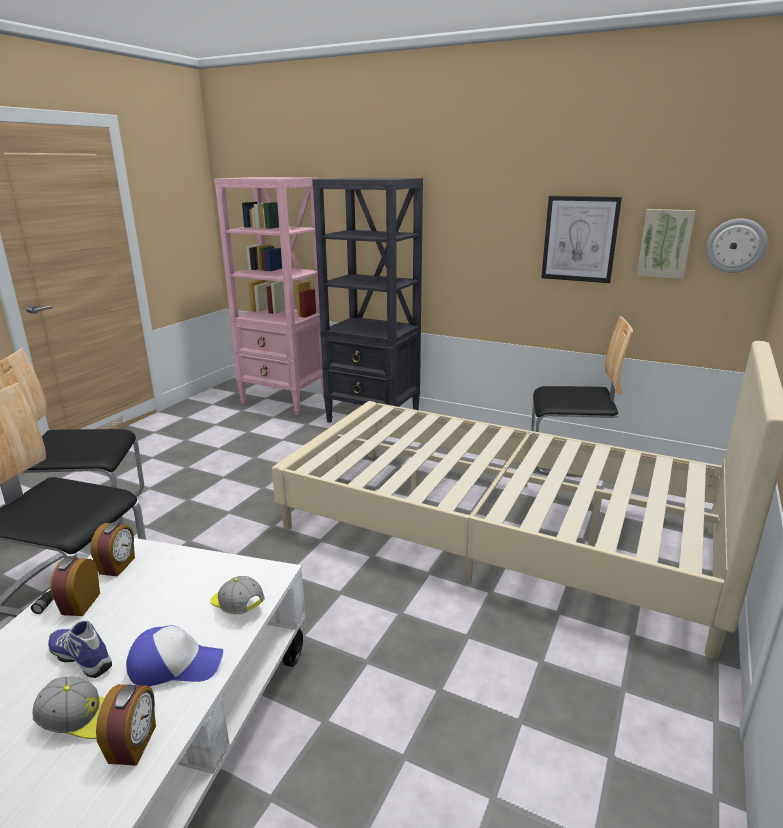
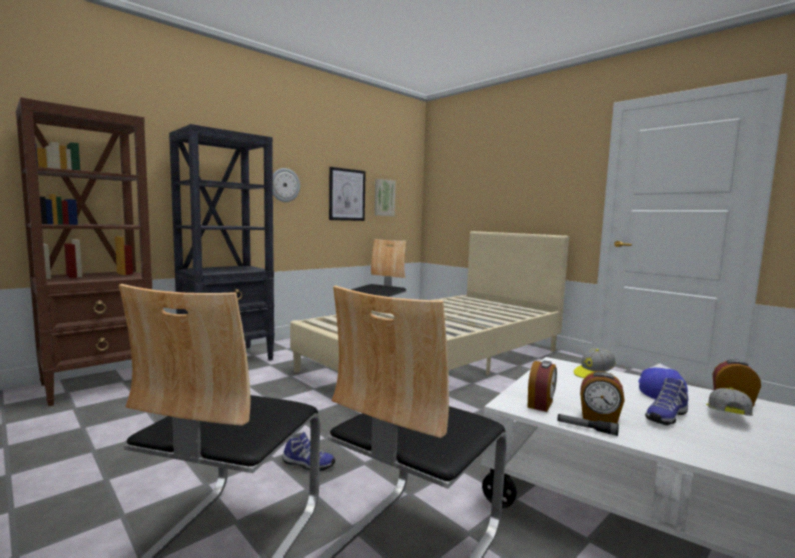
camera: 70 degrees left, 15 degrees down
(118, 566) = (541, 404): alarm clock -> alarm clock turned 90 degrees clockwise
(181, 516) = (307, 464): none -> shoe
(285, 400) = (100, 384): pink bookcase -> brown bookcase
(735, 245) = (408, 199): wall clock -> wall clock (284, 185)

